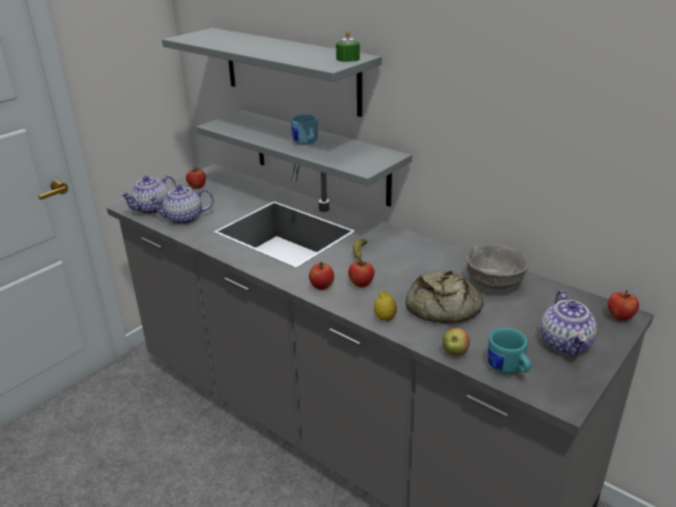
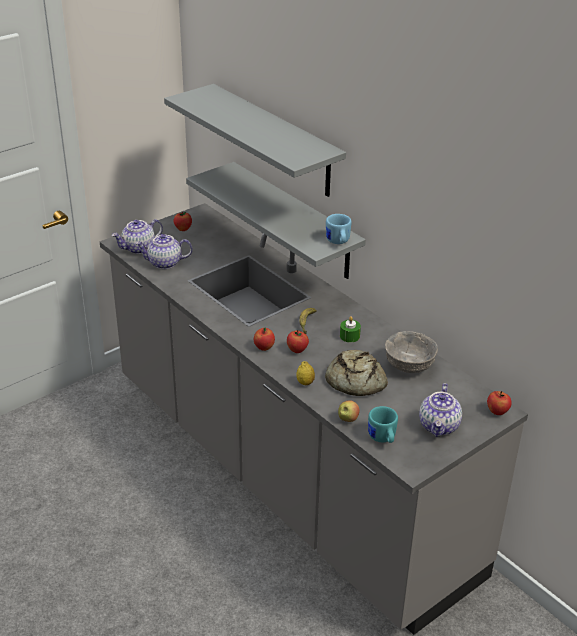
camera: 10 degrees right, 5 degrees up
(306, 143) = (277, 213): blue mug -> blue mug (338, 242)
(348, 58) = (315, 152): green candle -> green candle (349, 336)

